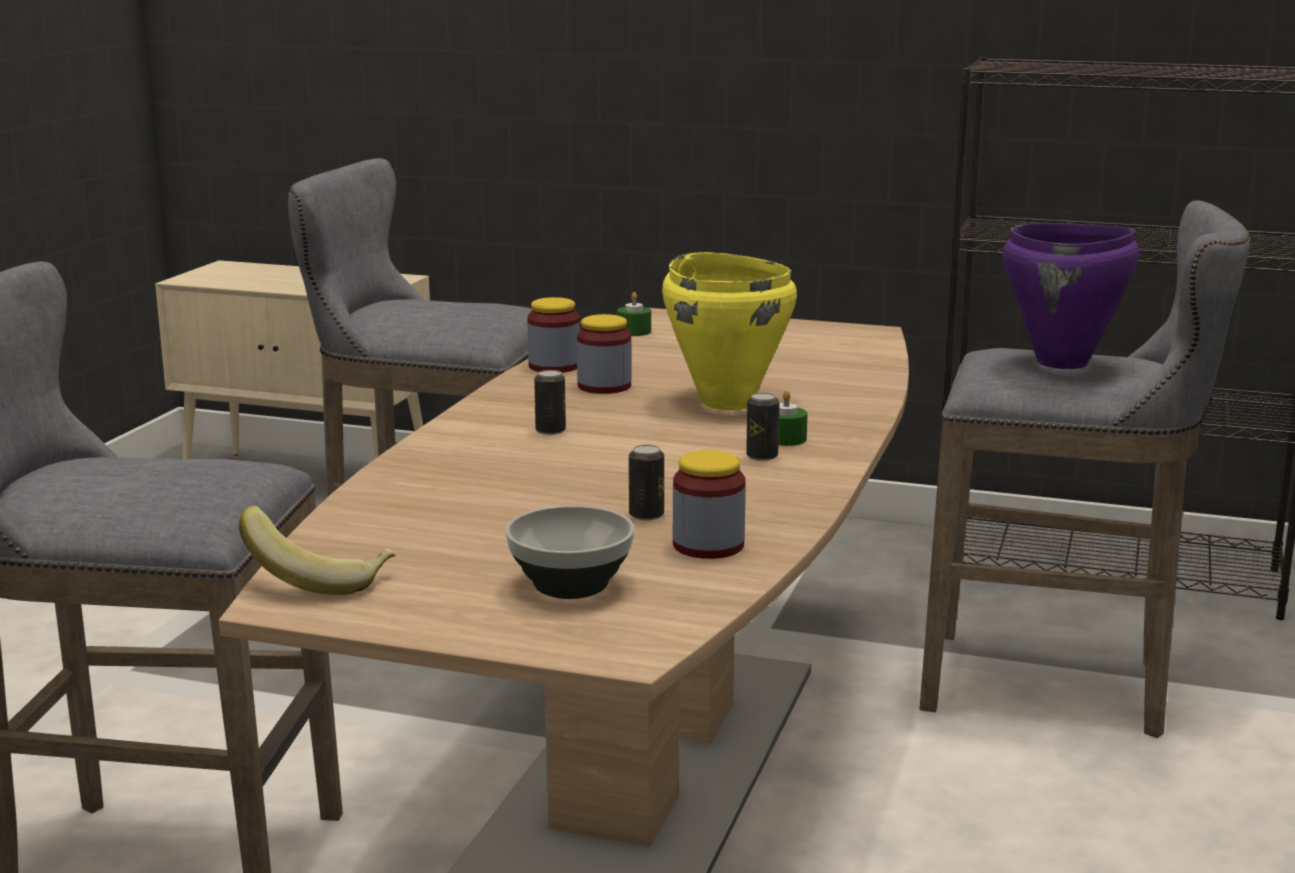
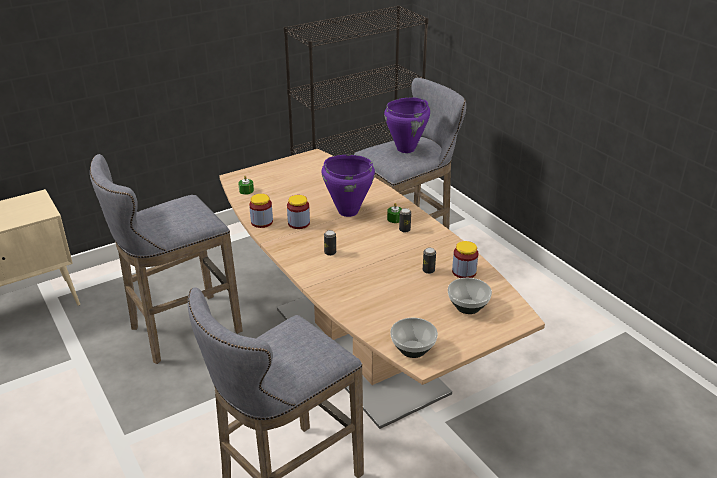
camera: 50 degrees left, 15 degrees up
(320, 581) = (413, 349): banana -> bowl
(727, 402) = (347, 211): yellow cooking pot -> purple cooking pot

